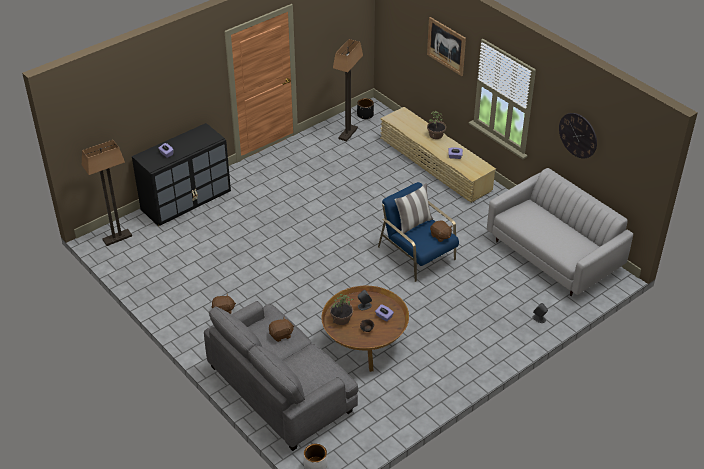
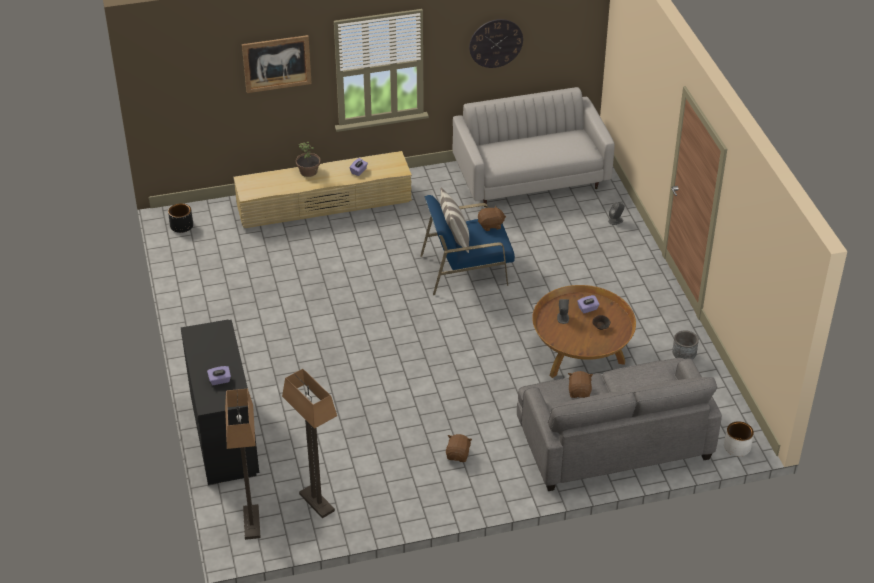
camera: 65 degrees left, 0 degrees up
(341, 319) = (573, 341): potted plant -> none
(348, 133) = (206, 252): floor lamp -> floor lamp (316, 502)
(401, 405) = (683, 357): none -> grey planter

